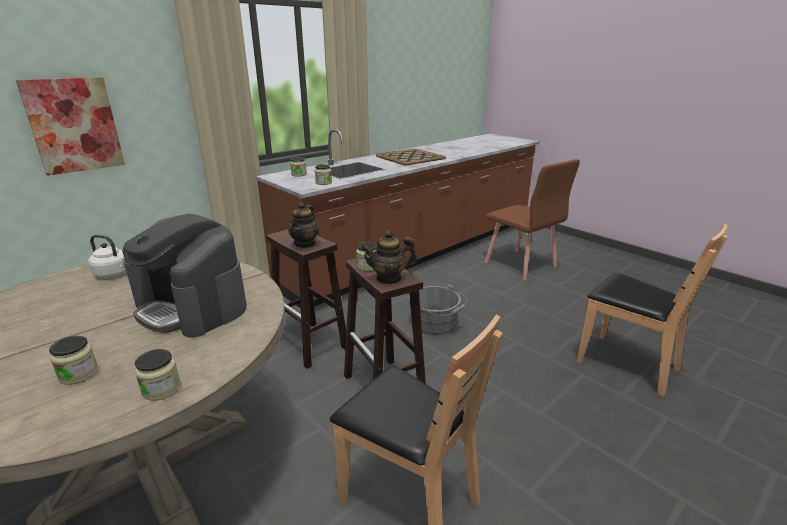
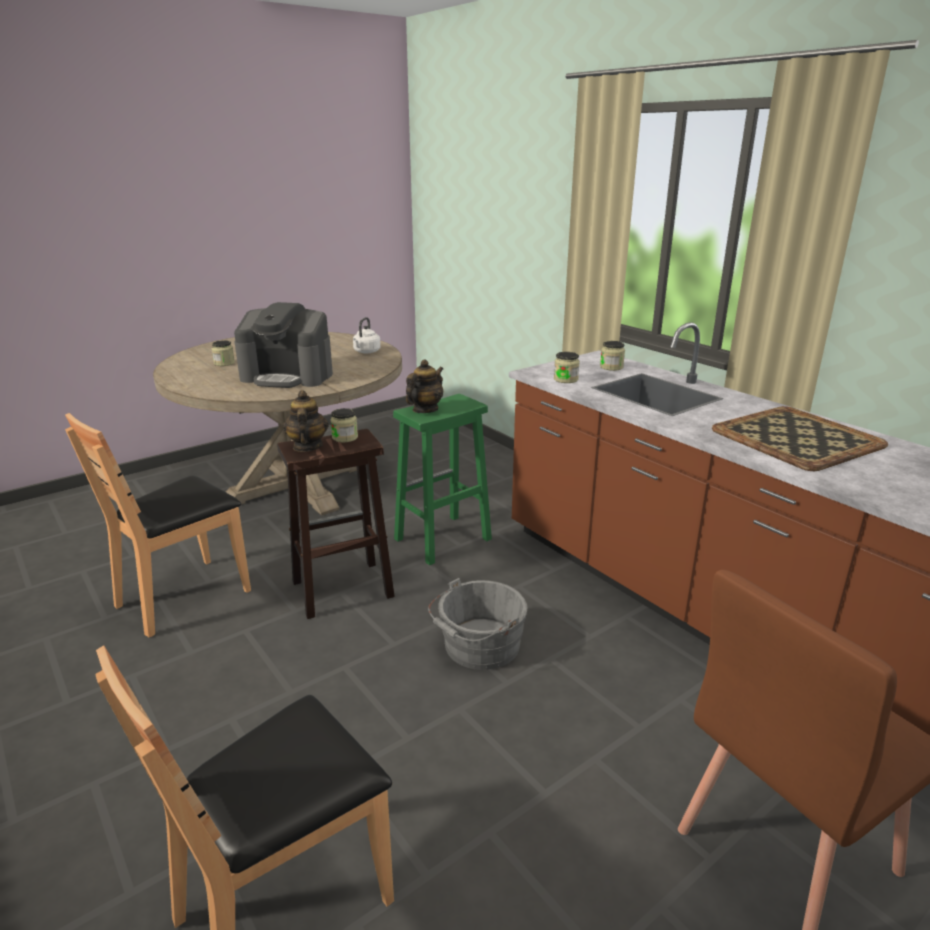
camera: 95 degrees right, 0 degrees up
(74, 125) = (504, 241): picture -> none
(161, 389) = (187, 380): jar -> none
(192, 307) = (288, 376): coffee machine -> coffee machine turned 120 degrees counterclockwise
(305, 244) = (425, 410): teapot -> teapot turned 105 degrees clockwise
(311, 344) = (441, 540): brown stool -> green stool

